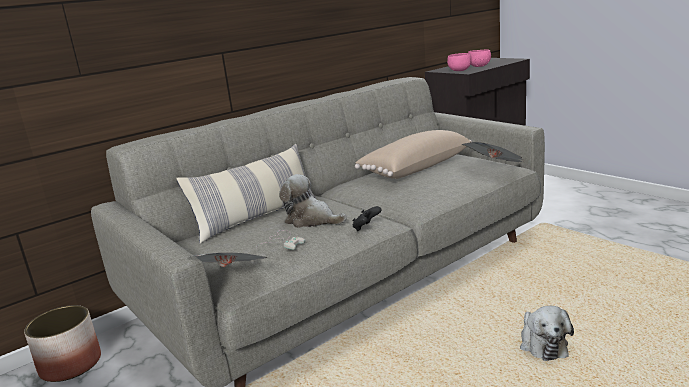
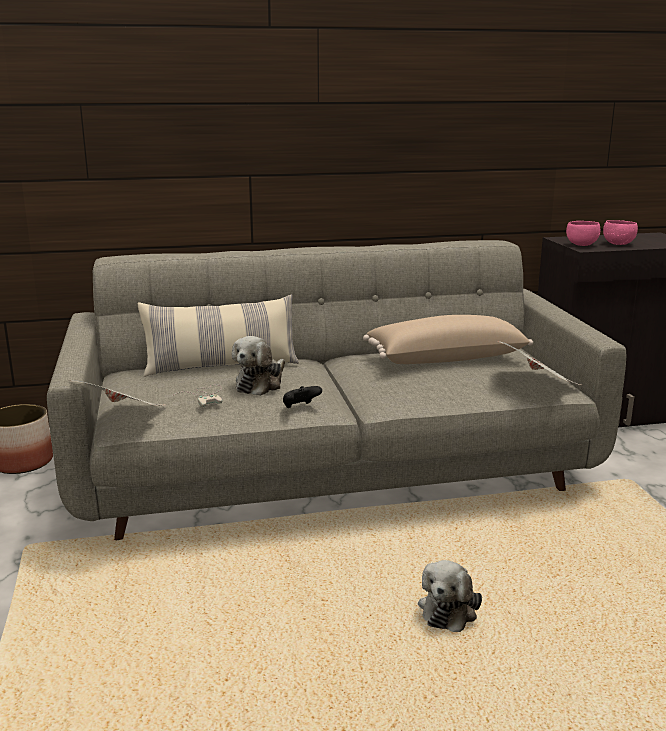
camera: 25 degrees right, 0 degrees up
(311, 220) = (261, 384): plush toy -> plush toy turned 120 degrees counterclockwise

